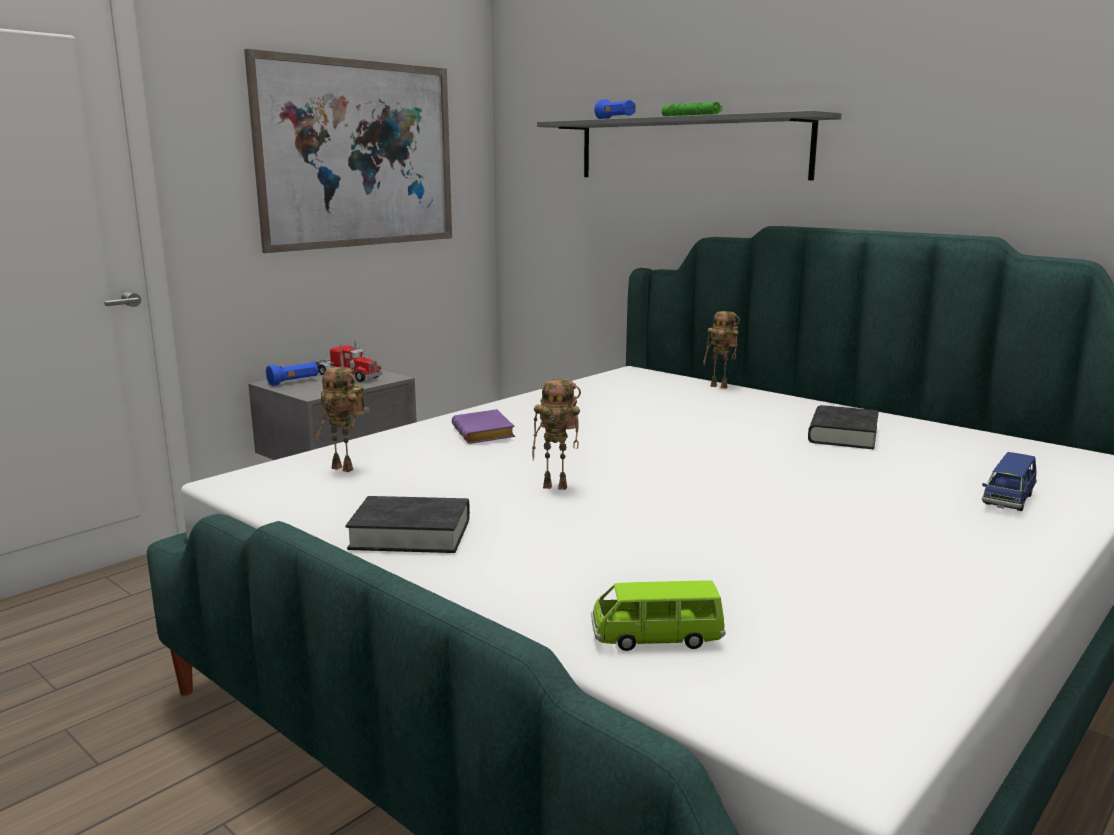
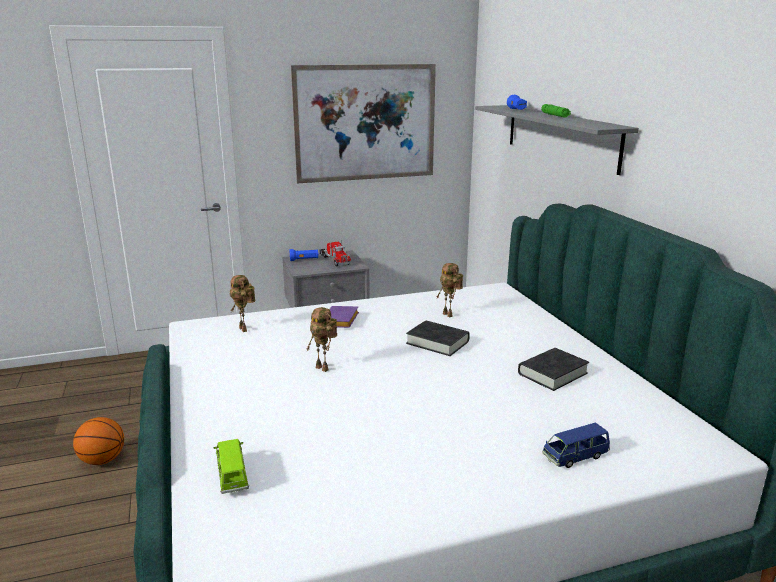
camera: 30 degrees right, 5 degrees up
(98, 793) = (102, 460): none -> basketball
(410, 534) = (217, 379): black book -> black book (437, 342)
(656, 638) = (232, 476): green toy car -> green toy car turned 45 degrees clockwise
(720, 386) = (536, 313): toy robot -> toy robot (449, 315)

